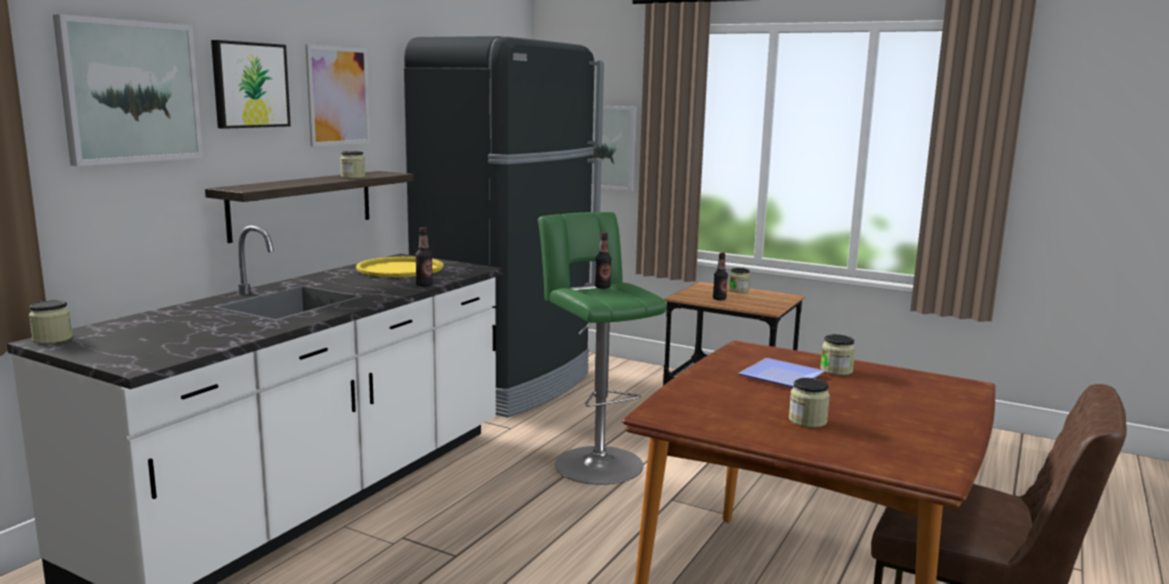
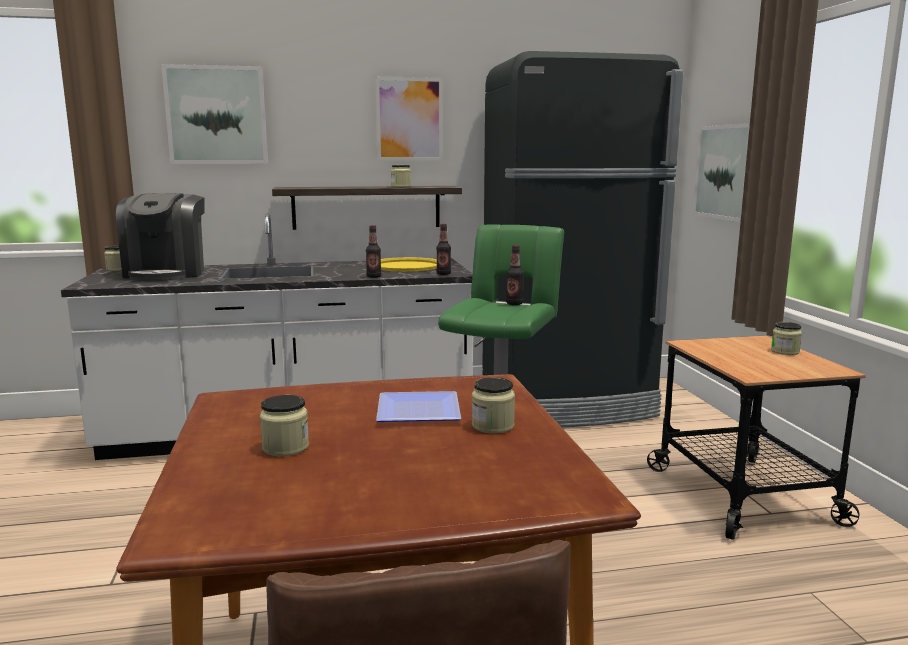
camera: 50 degrees right, 0 degrees up
(167, 328) = (167, 273): none -> coffee machine
(249, 85) = (318, 110): picture -> none
(719, 299) = (727, 353): bottle -> bottle (443, 274)

